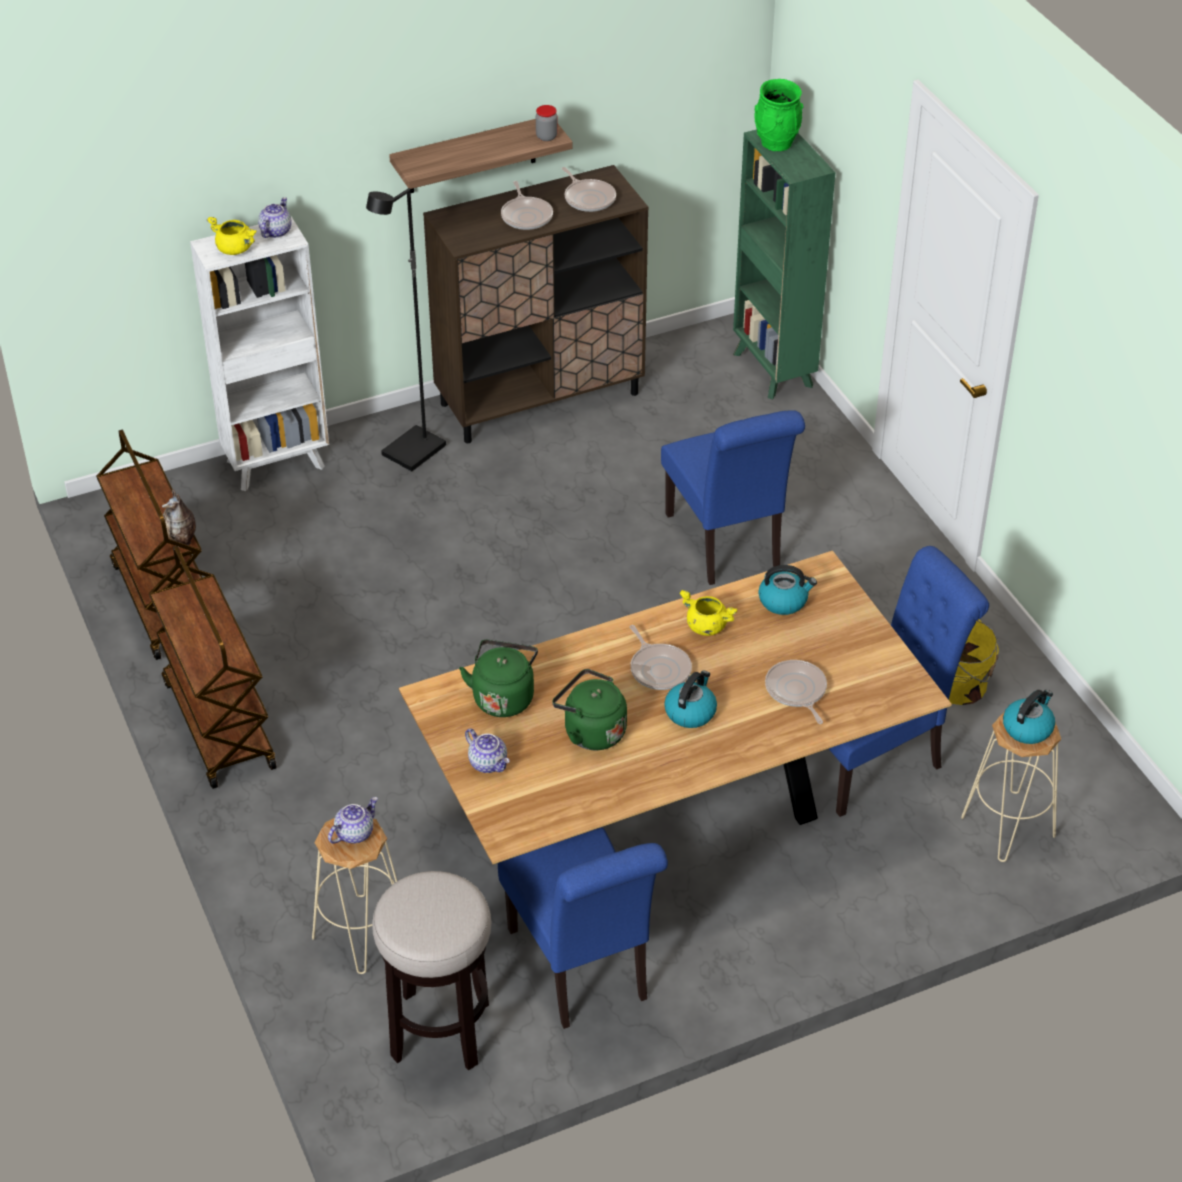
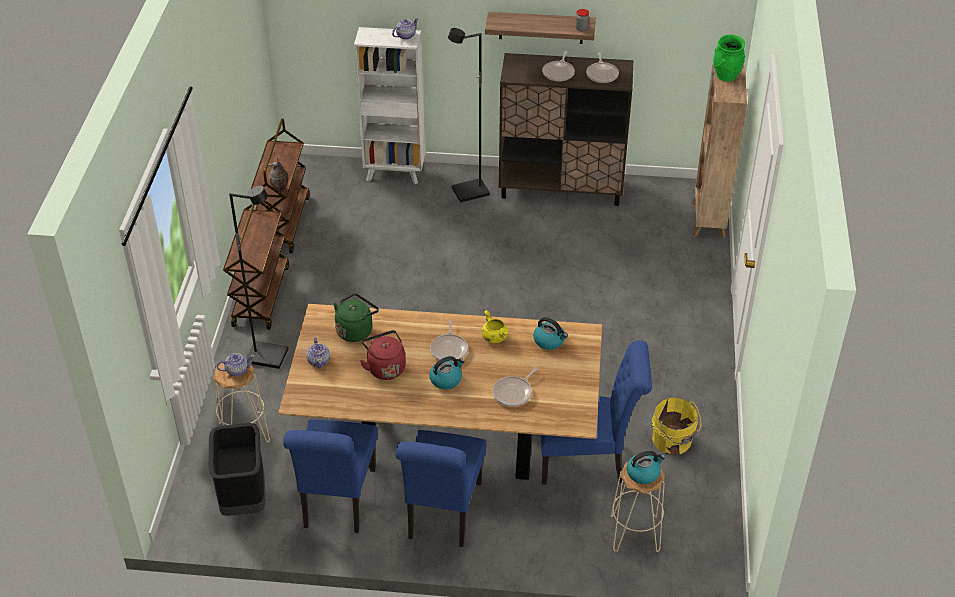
camera: 30 degrees right, 0 degrees up
(235, 249) = (377, 38): yellow cooking pot -> none
(304, 808) = (268, 356): none -> black floor lamp
(439, 1030) = (242, 498): stool -> black trash can
(591, 731) = (385, 367): green kettle -> red kettle
(727, 546) = (600, 308): blue chair -> blue chair (442, 515)
(773, 371) = (708, 220): green bookcase -> brown bookcase
(796, 691) = (514, 393): frying pan -> frying pan turned 150 degrees counterclockwise

